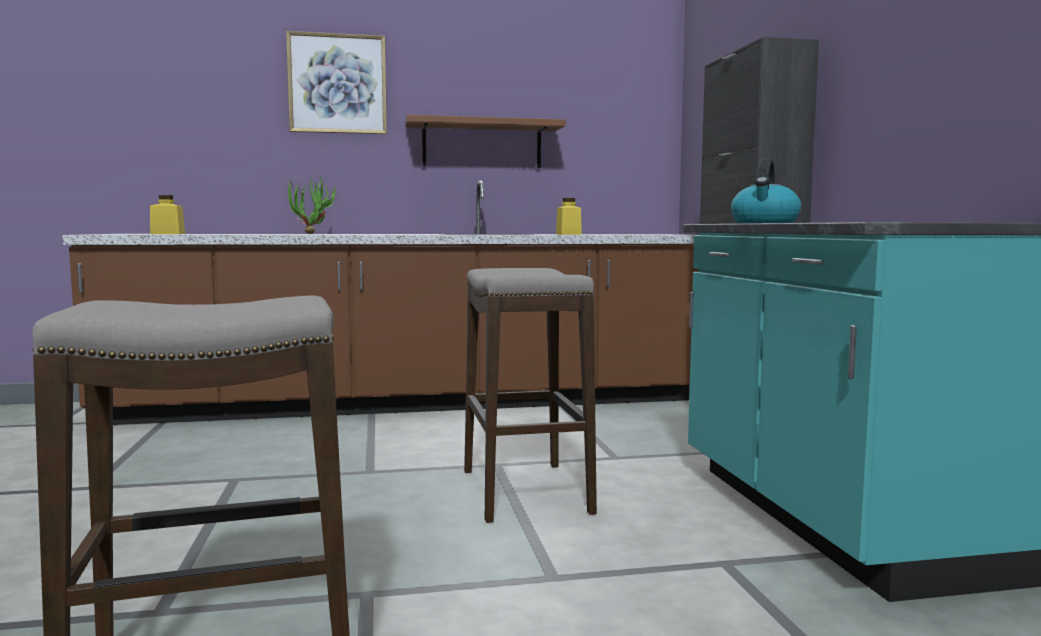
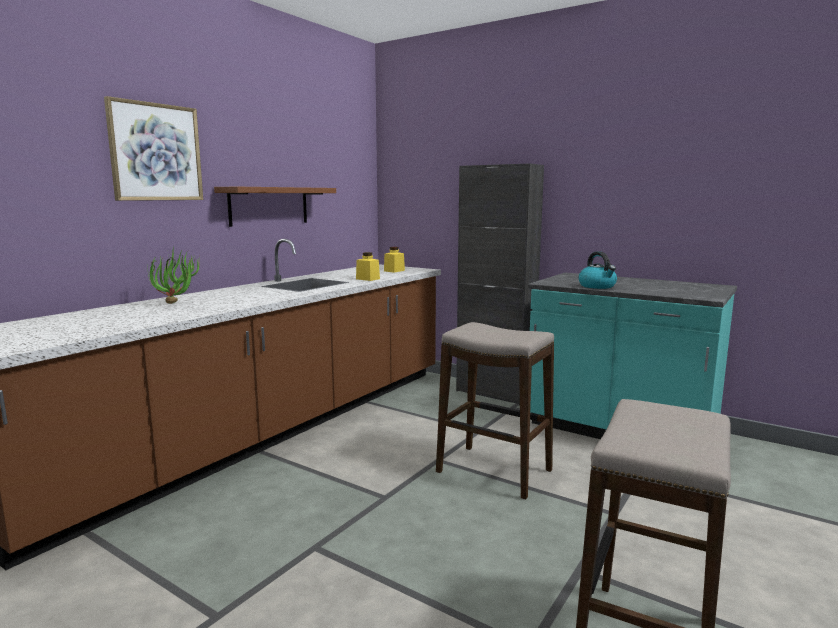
camera: 45 degrees left, 5 degrees up
(167, 234) = (52, 330): yellow jar -> yellow jar (394, 271)

